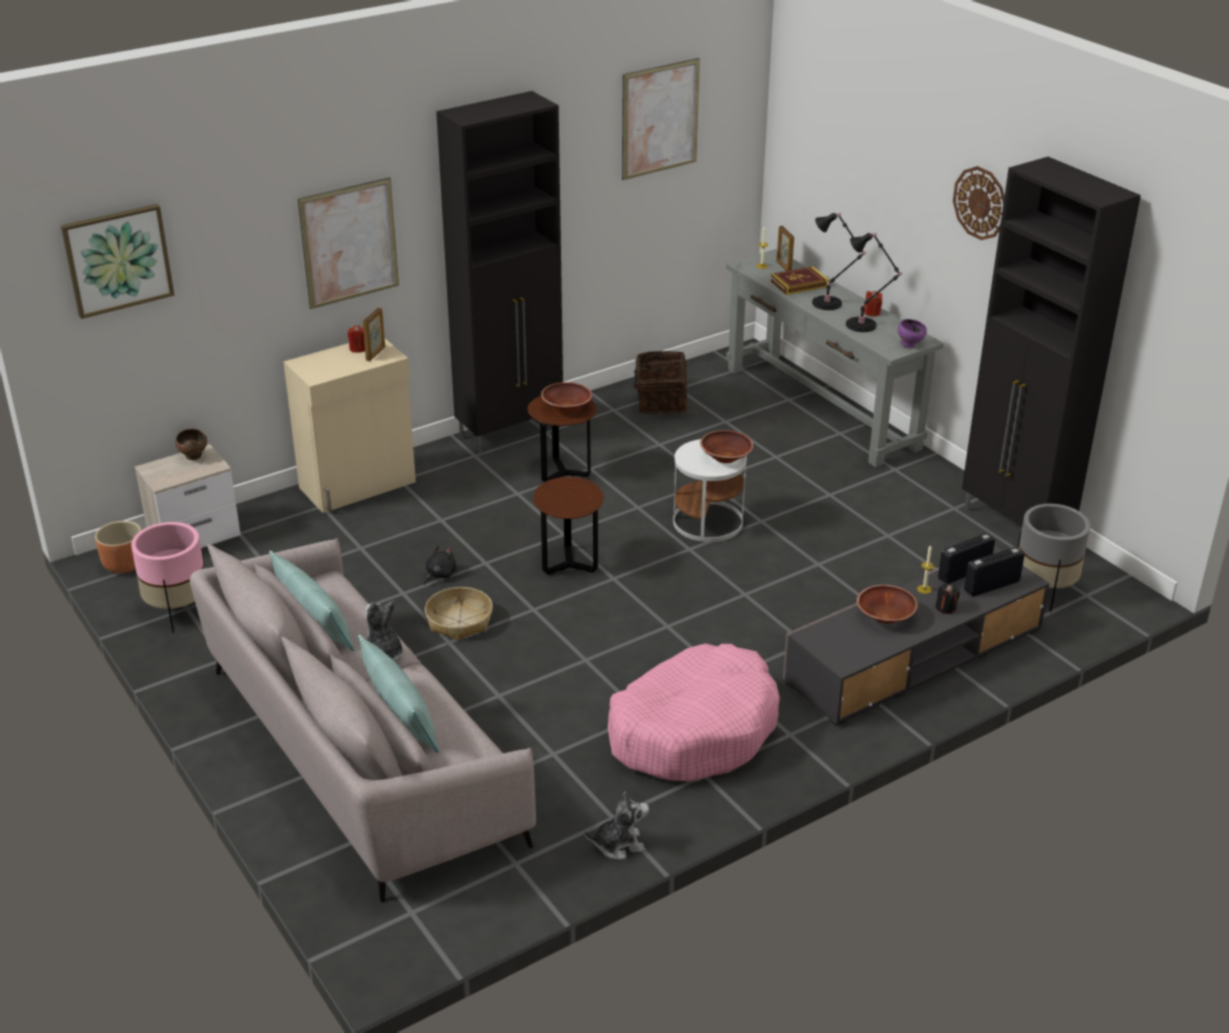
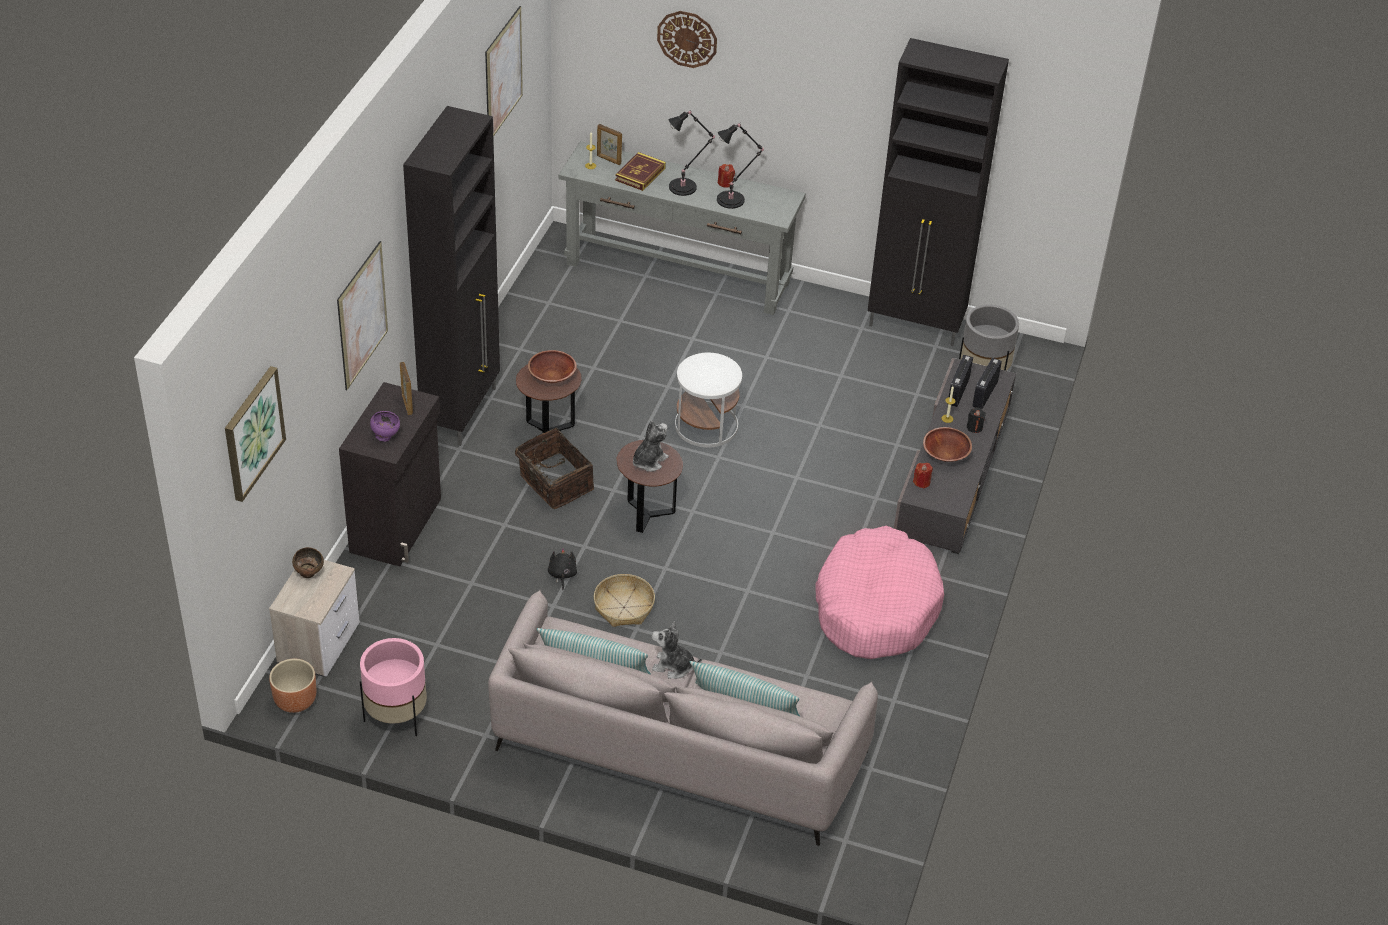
camera: 40 degrees left, 10 degrees up
(358, 348) = (385, 406): red candle -> red candle (921, 482)
(359, 485) = (397, 525): beige cabinet -> black cabinet
(618, 844) = (917, 717): plush toy -> plush toy (649, 461)
(660, 400) = (546, 321): basket -> basket (554, 483)
(725, 457) = (722, 369): brown bowl -> none
(910, 345) = (786, 206): purple bowl -> purple bowl (385, 436)
(980, 203) = (834, 77): wall clock -> wall clock (687, 38)

